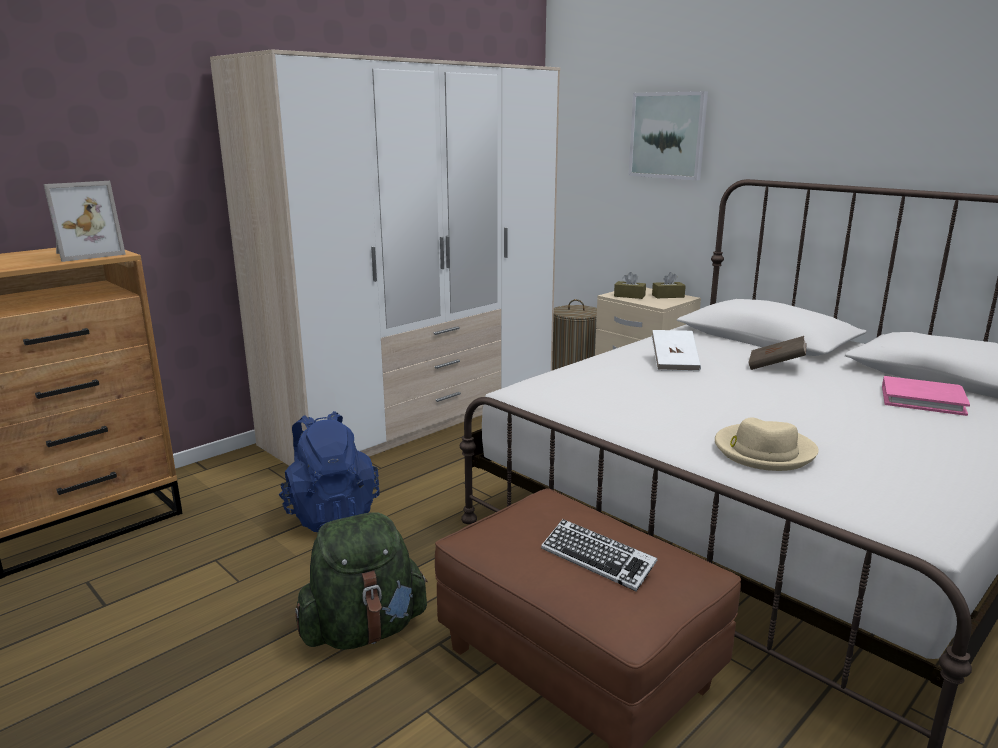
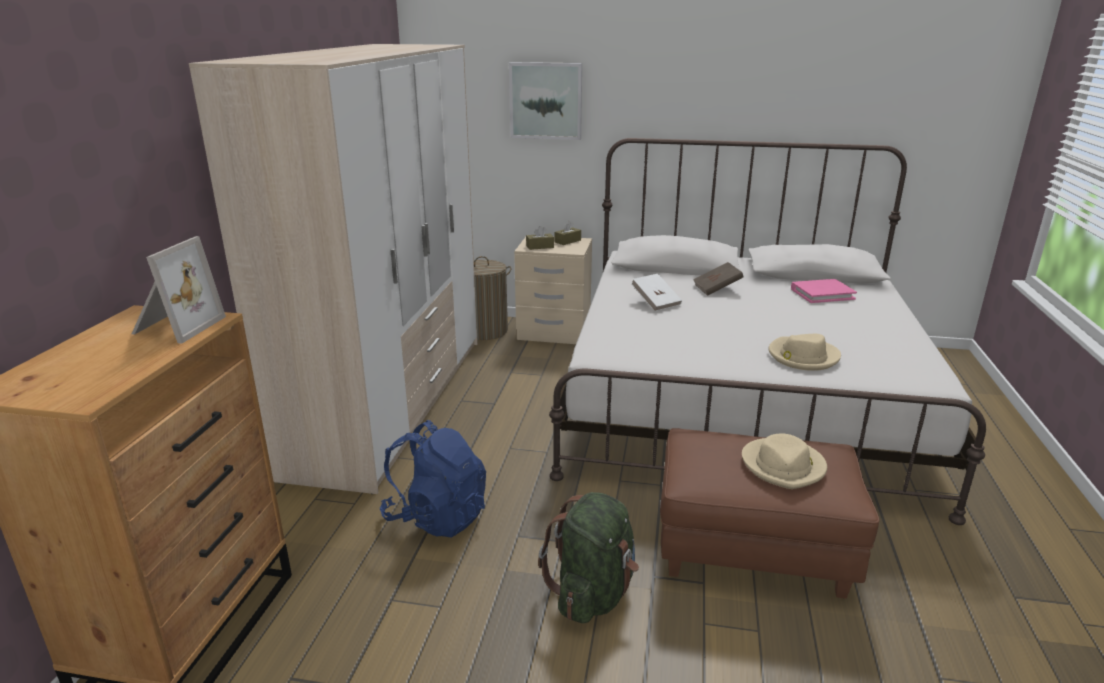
camera: 35 degrees left, 5 degrees up
(597, 560) = (783, 466): keyboard -> beige hat

